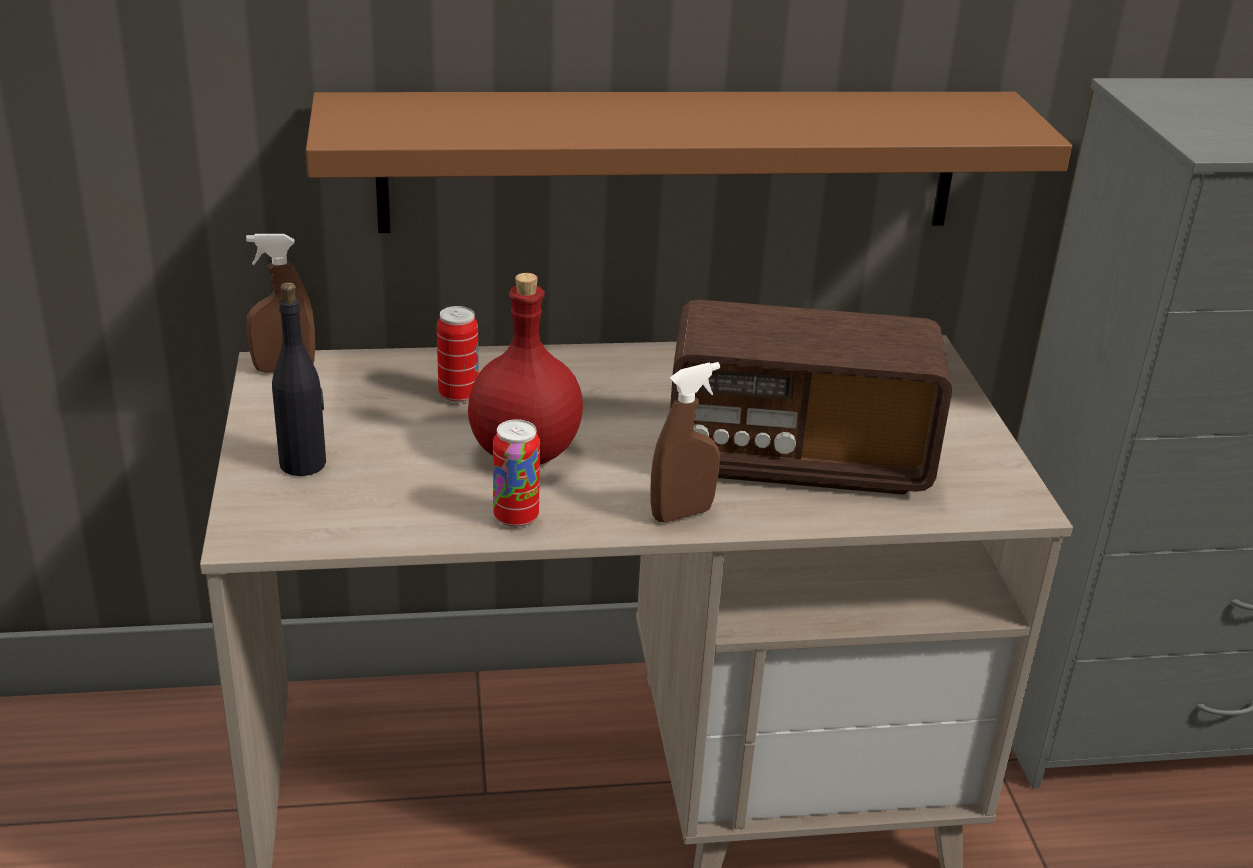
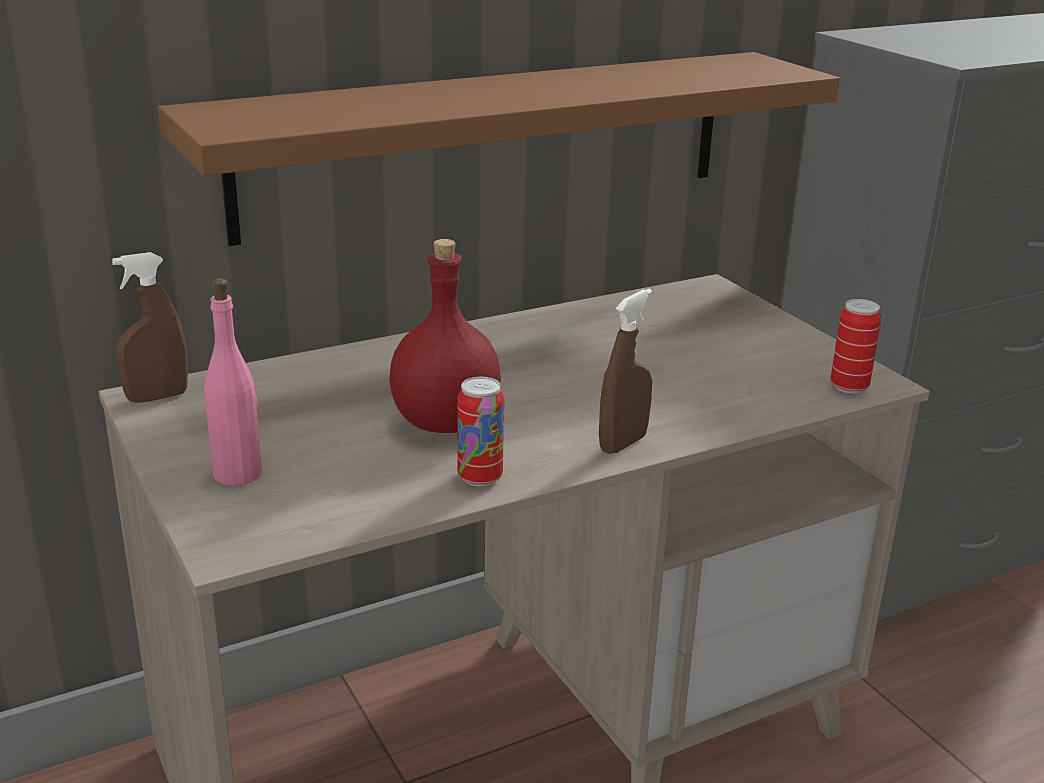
camera: 20 degrees left, 5 degrees down
(304, 464) = (238, 473): black bottle -> pink bottle
(458, 395) = (346, 388): can -> can (849, 387)
(797, 458) = (681, 382): radio -> none

